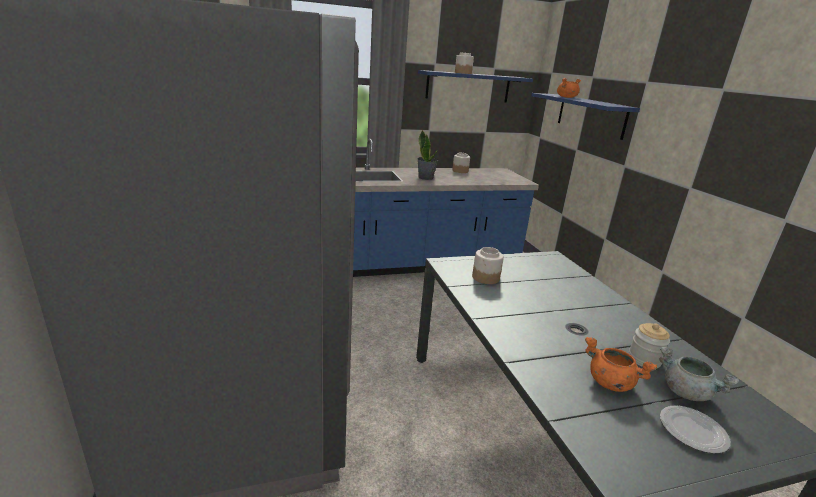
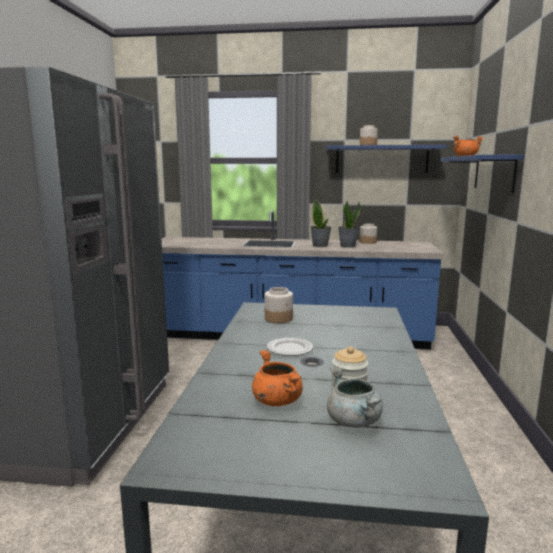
camera: 25 degrees right, 10 degrees down
(450, 177) = (347, 246): none -> potted plant
(692, 432) = (304, 449): plate -> plate (289, 349)

